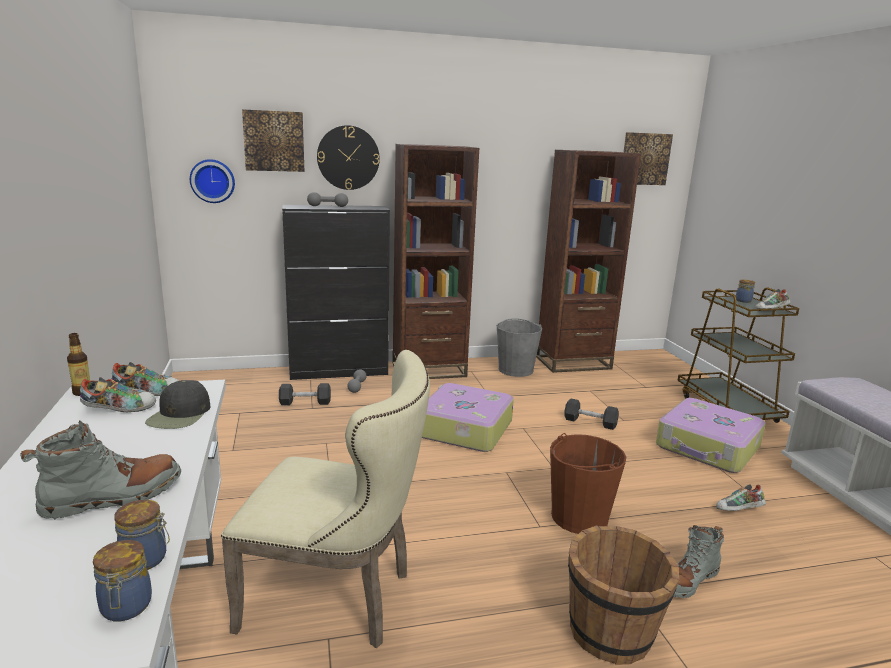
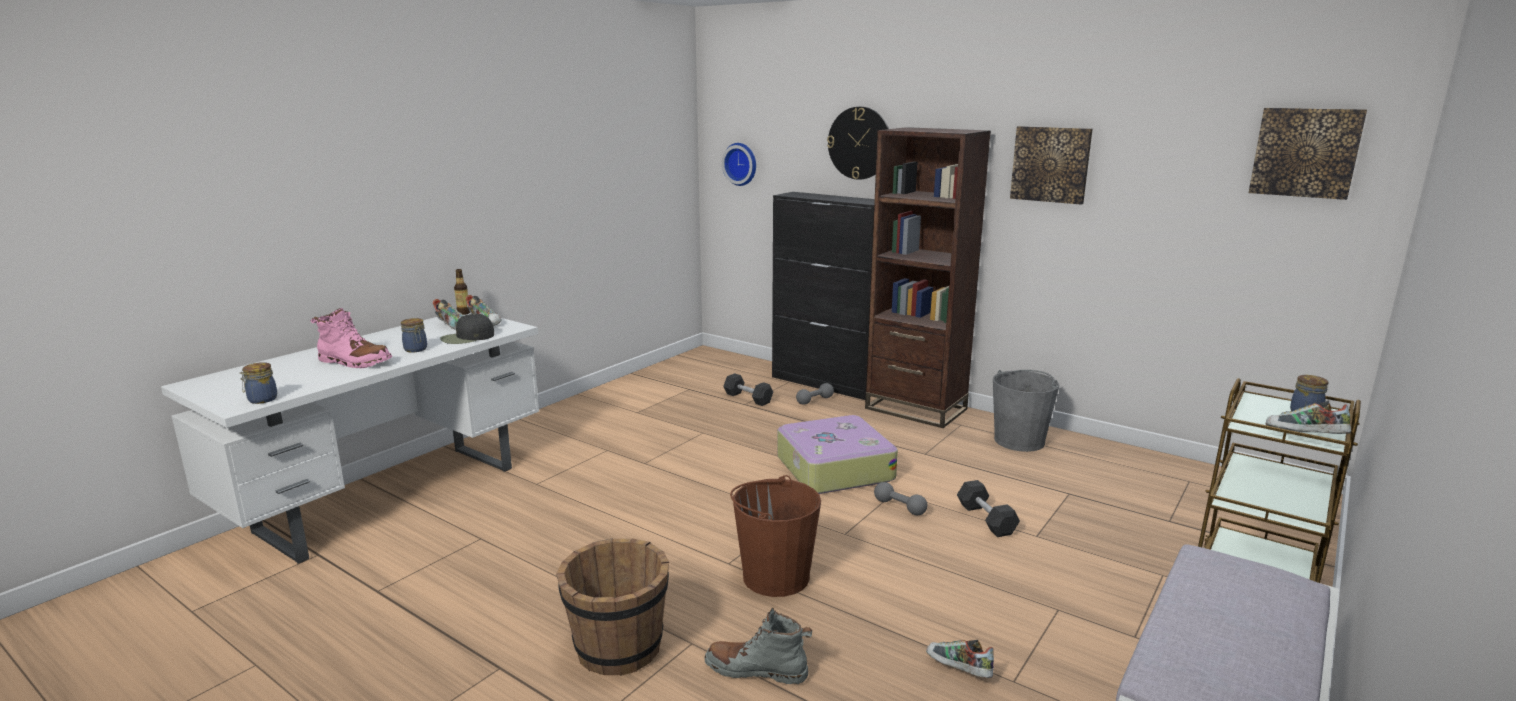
camera: 50 degrees right, 0 degrees up
(113, 497) = (354, 362): grey boot -> pink boot
(146, 559) = (304, 388): jar -> jar (416, 350)
(274, 141) = (792, 124): picture -> picture (1050, 164)
(327, 206) = (824, 196): grey dumbbell -> grey dumbbell (899, 507)
(338, 597) = (524, 523): beige chair -> none
(573, 363) = (1122, 460): brown bookcase -> none
(708, 447) = (1087, 609): suitcase -> none

